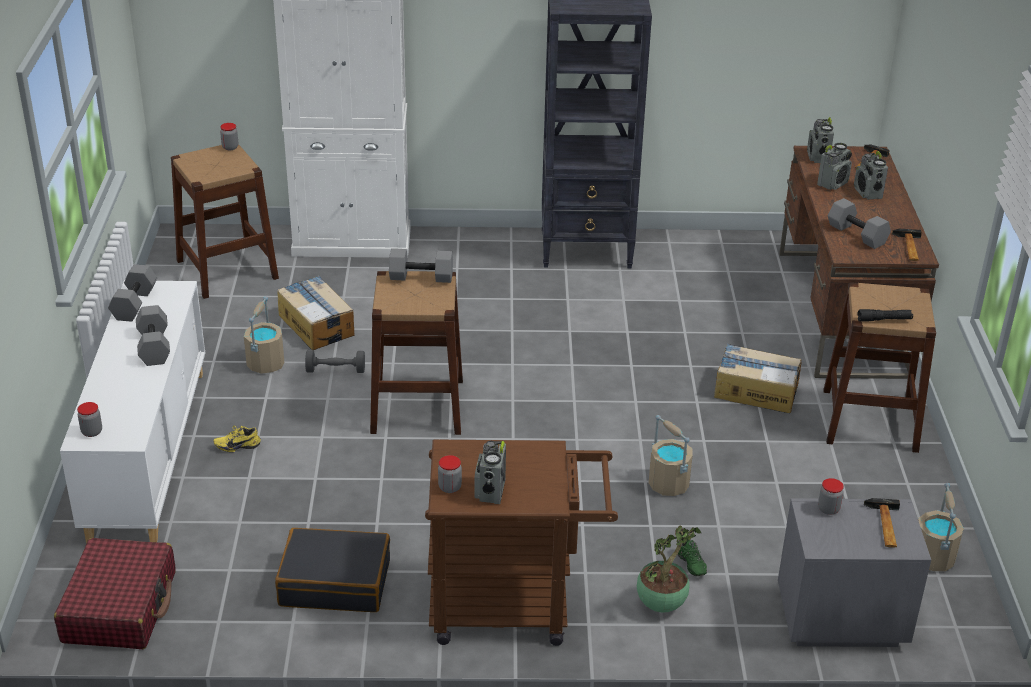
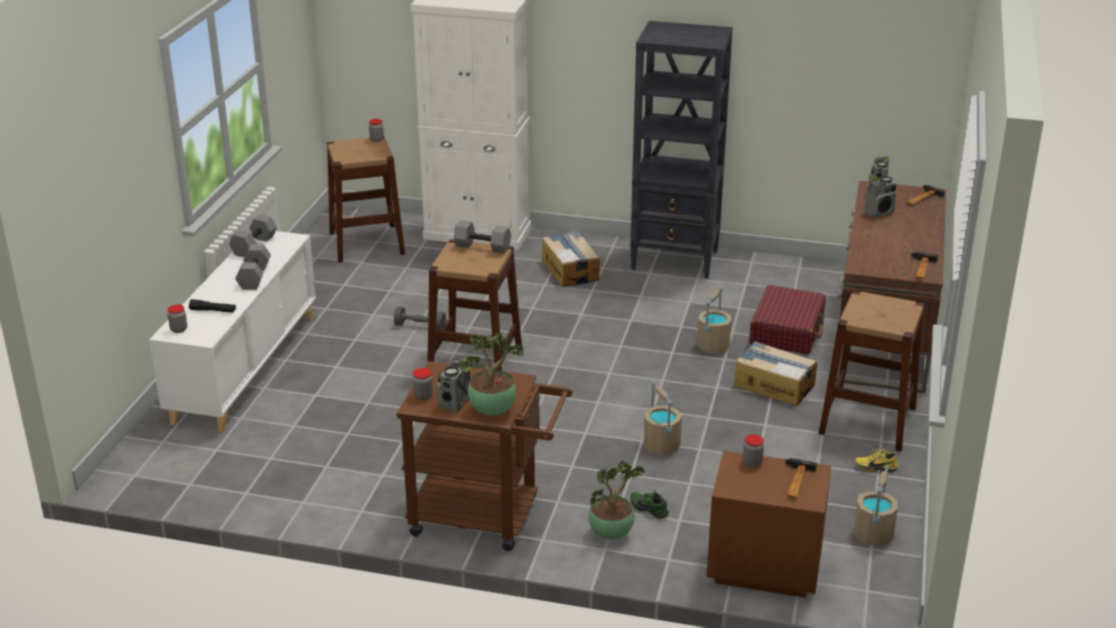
camera: 15 degrees right, 5 degrees down
(120, 607) = (176, 472): red suitcase -> red suitcase (787, 331)
(237, 445) = (317, 371): yellow shoe -> yellow shoe (875, 467)
(266, 363) = (366, 315): beige bucket -> beige bucket (713, 345)
(316, 324) = (420, 291): cardboard box -> cardboard box (570, 270)
(335, 582) = (349, 479): black suitcase -> none
(541, 495) = (494, 411): none -> potted plant
(689, 565) = (650, 509): green shoe -> green shoe turned 135 degrees clockwise
(838, 618) = (762, 568): grey nightstand -> brown nightstand
(855, 234) = (877, 254): grey dumbbell -> none
(868, 193) = (907, 223): radio -> none
(884, 320) = (869, 322): black flashlight -> black flashlight (213, 311)

